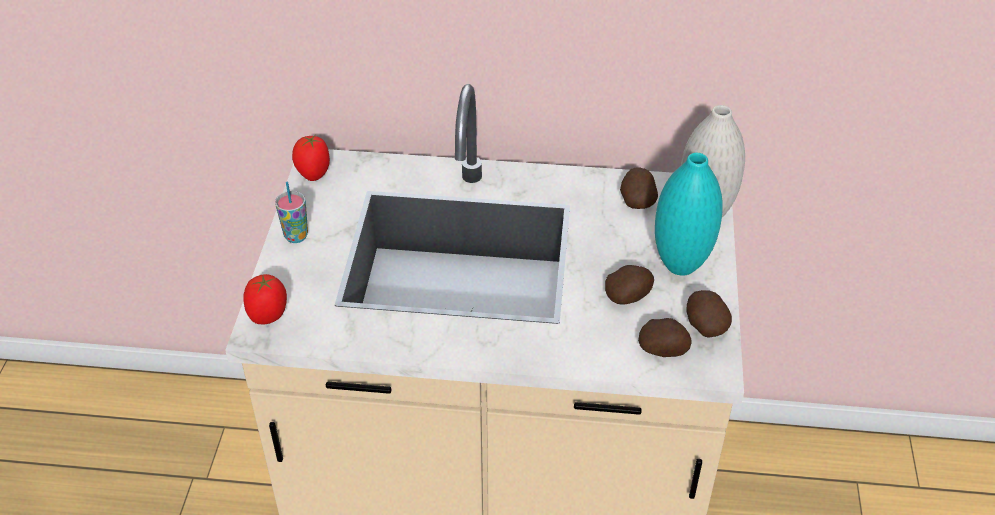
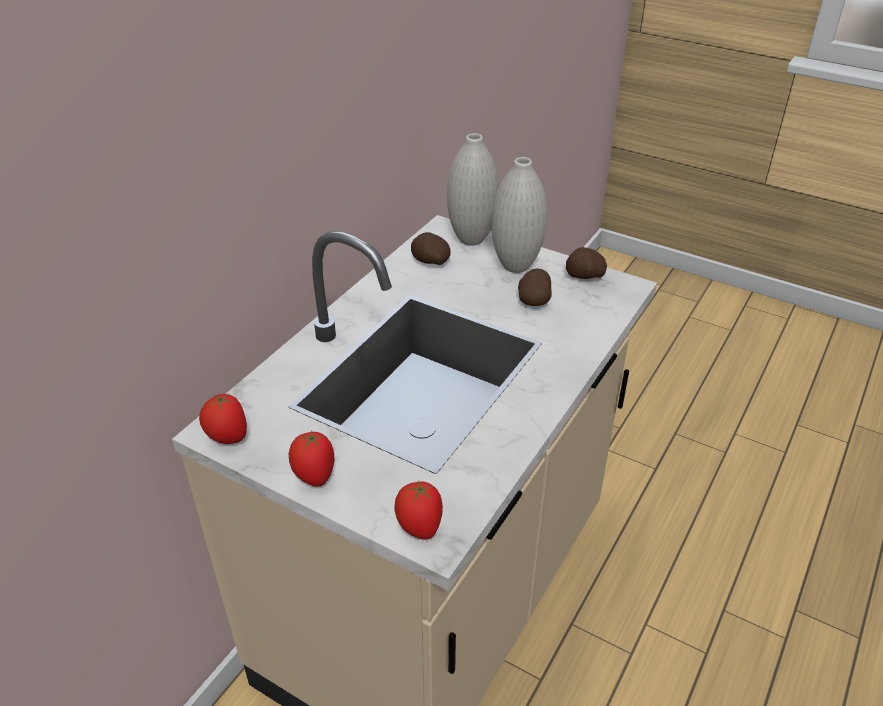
camera: 65 degrees left, 5 degrees down
(296, 236) = (314, 476): cup -> tomato
(663, 350) = (599, 302): potato -> none
(680, 265) = (516, 266): turquoise vase -> white vase

